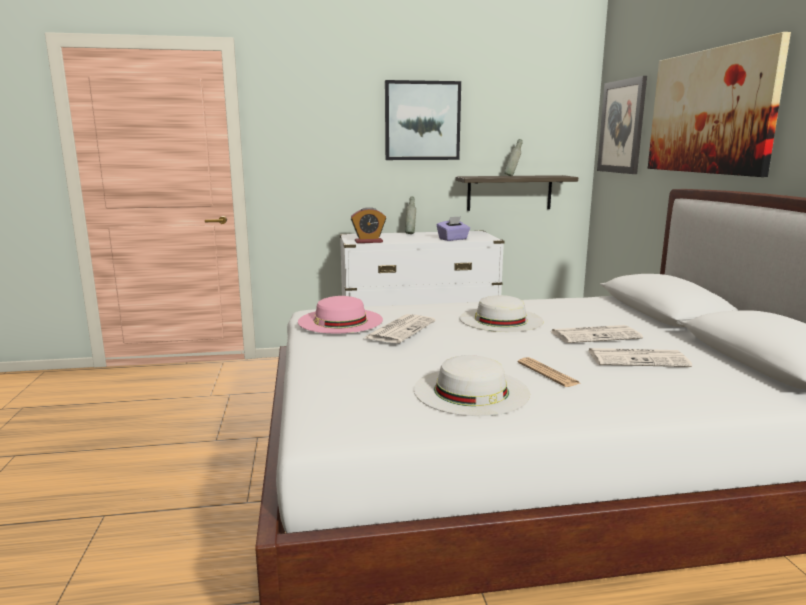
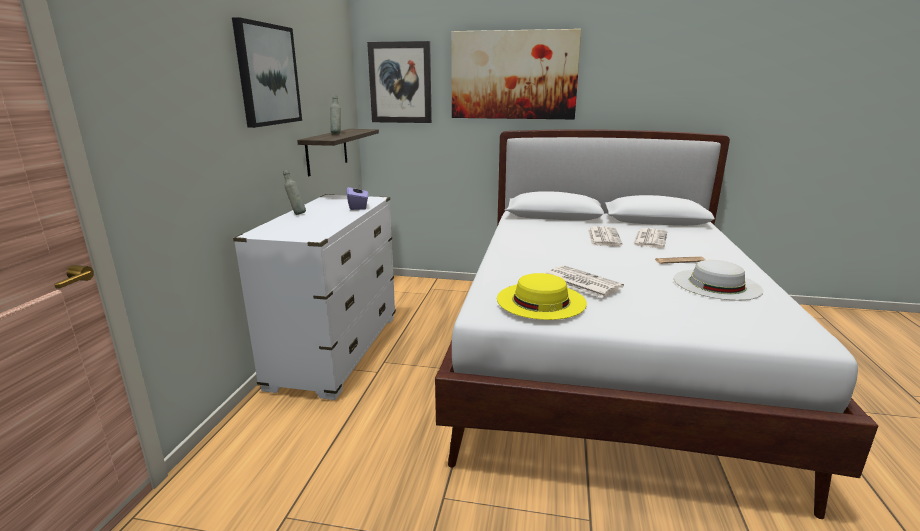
camera: 70 degrees left, 5 degrees up
(340, 320) = (541, 300): pink hat -> yellow hat
(368, 241) = (320, 232): alarm clock -> none
(500, 319) = (557, 250): white hat -> none

